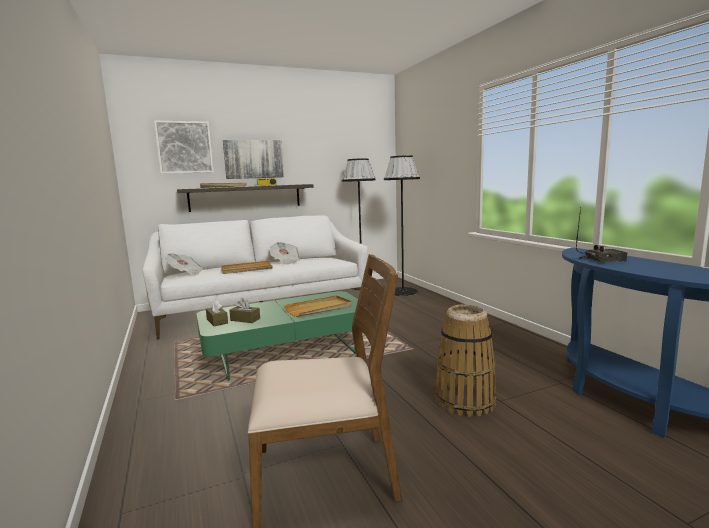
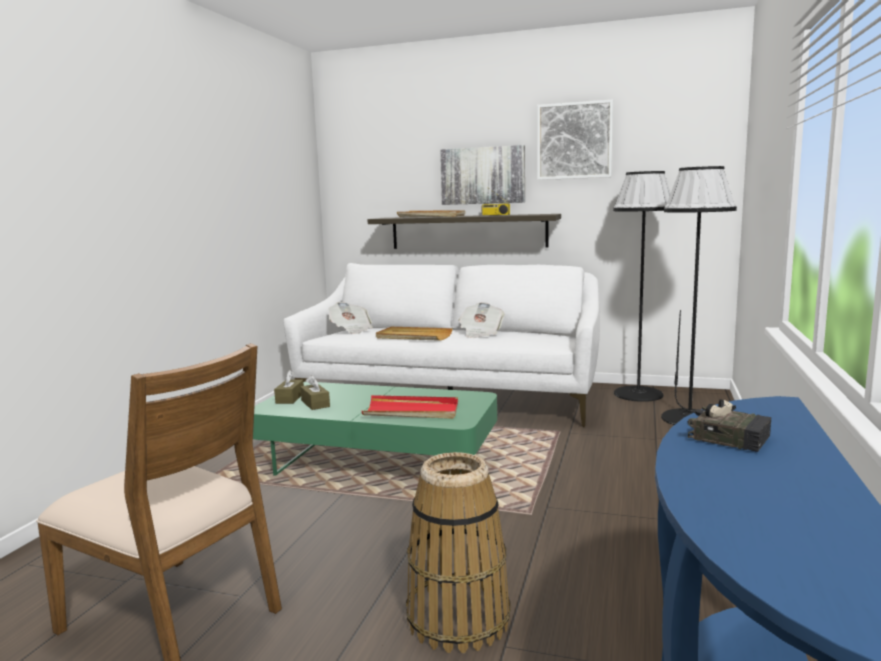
camera: 40 degrees right, 0 degrees up
(184, 147) = (394, 162): picture -> picture (574, 141)
(319, 308) = (412, 411): beige tray -> red tray

